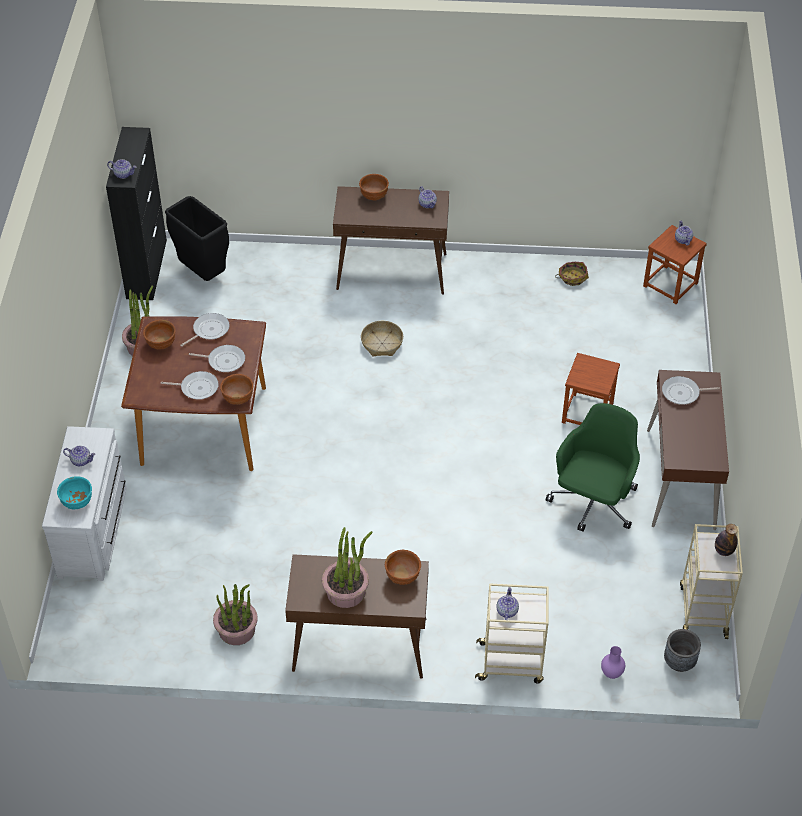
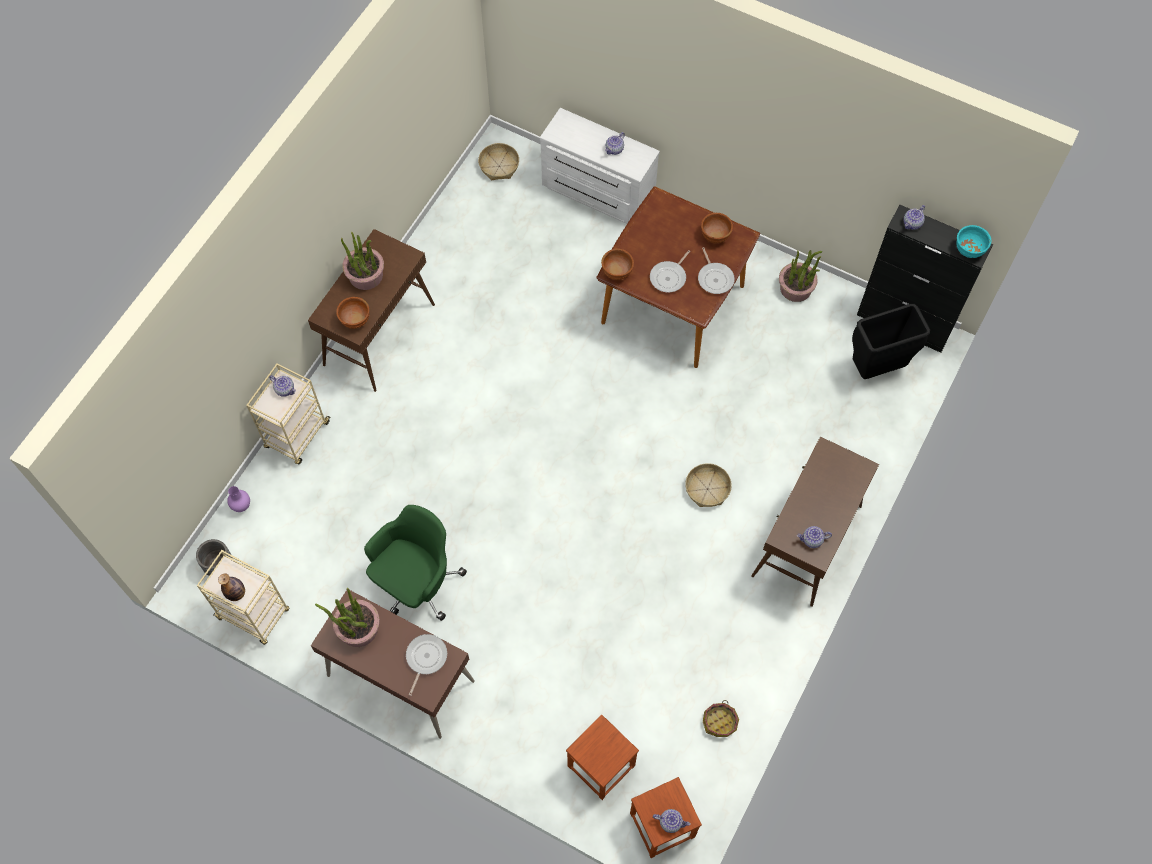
camera: 115 degrees right, 15 degrees up
(77, 502) = (570, 135): turquoise bowl -> turquoise bowl (968, 250)
(94, 629) = (499, 166): none -> basket
(197, 388) = (646, 246): frying pan -> none
(237, 630) = (443, 257): potted plant -> potted plant (358, 628)
(374, 196) = (847, 492): brown bowl -> none
(587, 412) = (525, 635): brown stool -> brown stool (601, 765)
(593, 503) = (416, 583): green office chair -> green office chair turned 105 degrees counterclockwise

